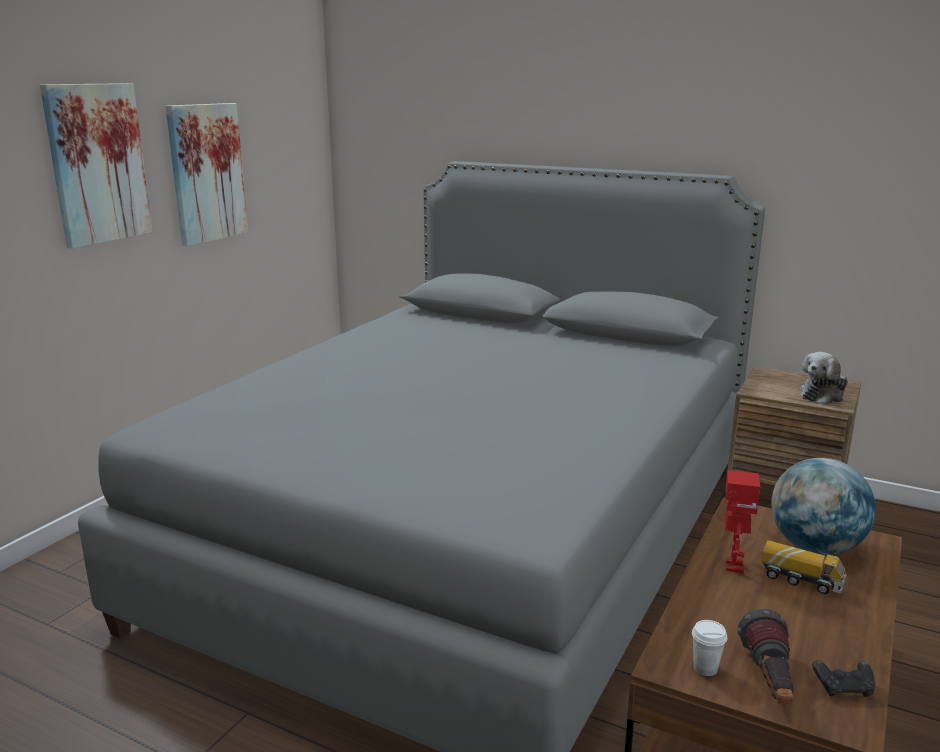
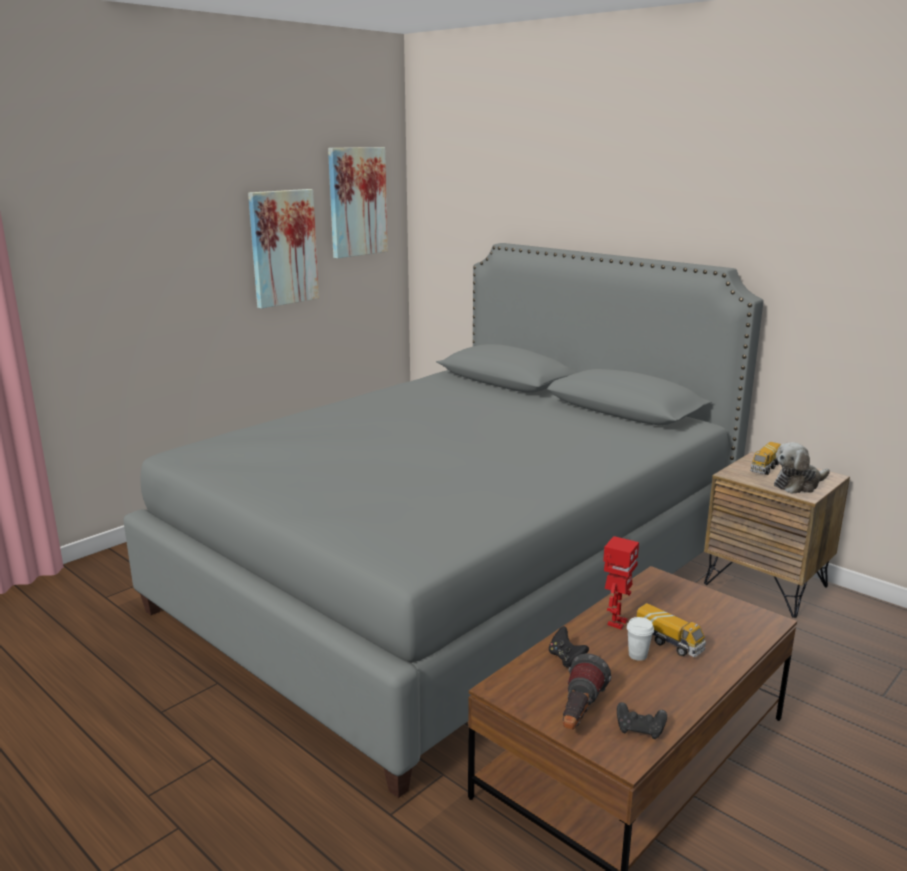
camera: 15 degrees right, 0 degrees up
(97, 164) = (185, 240): picture -> picture (357, 202)
(705, 668) = (533, 695): white cup -> white cup (637, 655)
(710, 617) = (566, 658): none -> black game controller
(780, 382) = (764, 468): none -> toy truck
(815, 547) = (704, 618): globe -> none

